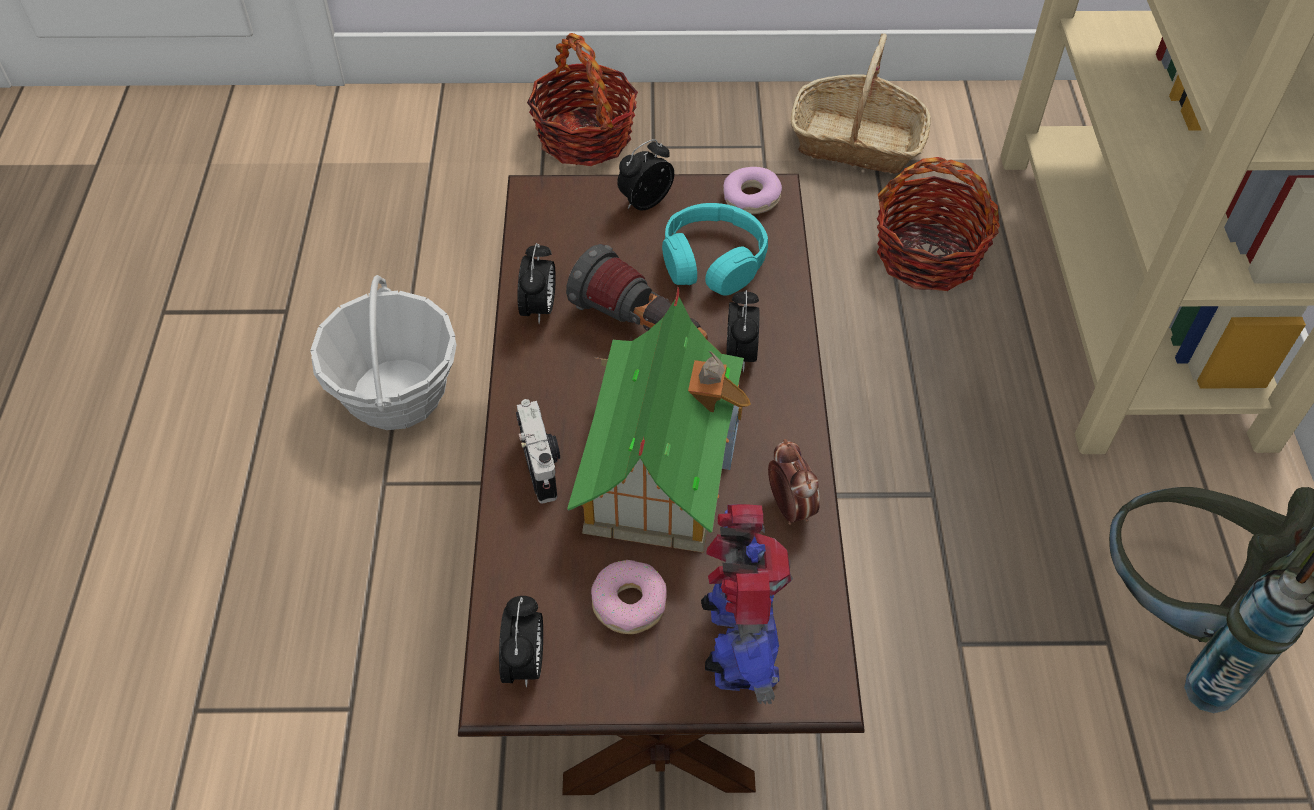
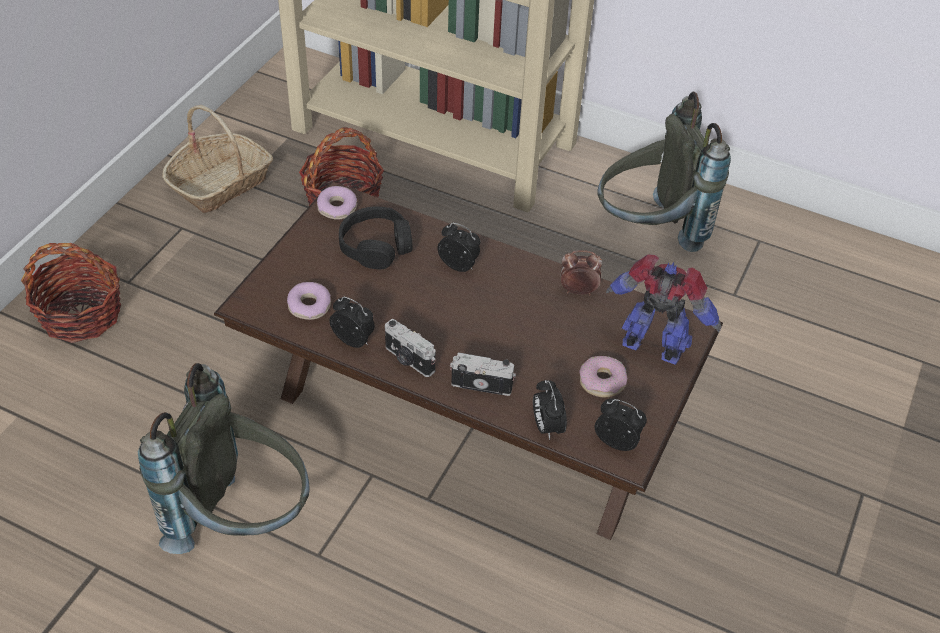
camera: 65 degrees left, 5 degrees down
(396, 394) = (242, 520): basket -> grey backpack
(538, 373) = (408, 360): none -> camera
(567, 246) = (309, 306): none -> donut
(641, 329) = (407, 299): flashlight -> none
(645, 201) = (300, 255): alarm clock -> alarm clock (546, 426)
(659, 465) = (515, 332): toy house -> none
(712, 261) = (376, 246): turquoise headphones -> black headphones

